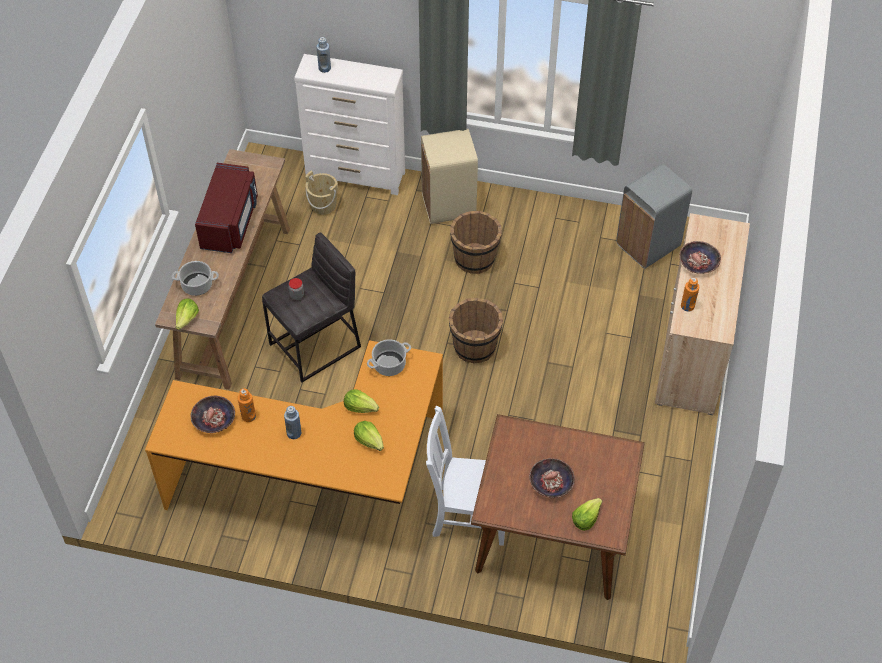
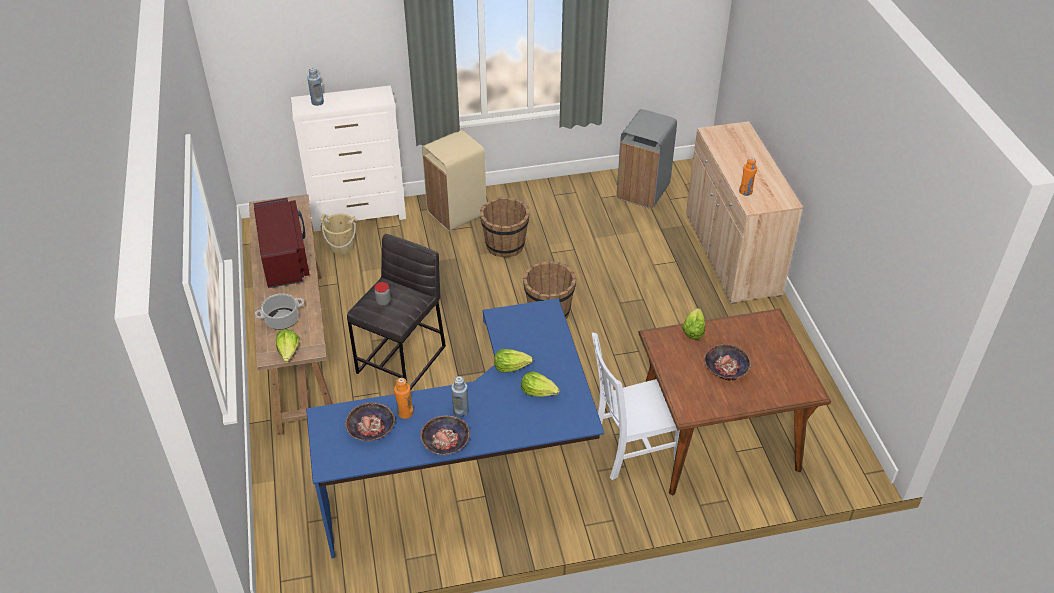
camera: 25 degrees left, 10 degrees down
(319, 484) = (476, 475): orange desk -> blue desk
(389, 365) = (515, 323): cooking pot -> none
(586, 518) = (777, 385): lettuce -> lettuce (693, 330)
(698, 262) = (730, 159): bowl -> bowl (446, 441)

